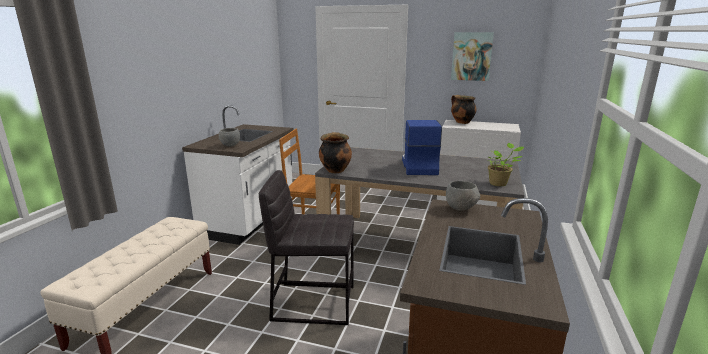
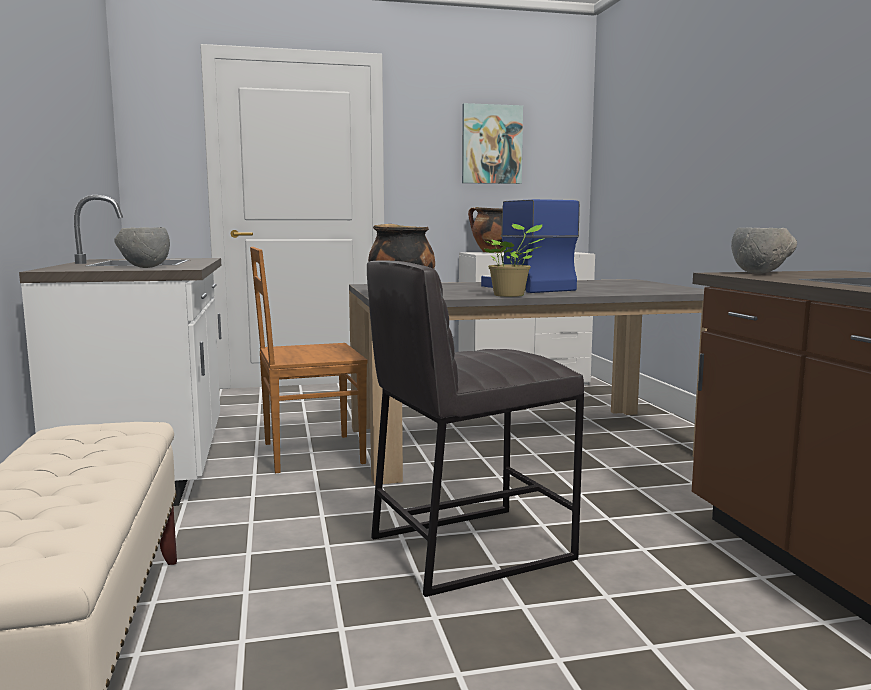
camera: 30 degrees left, 10 degrees down
(499, 183) = (675, 289): potted plant -> potted plant (511, 295)

